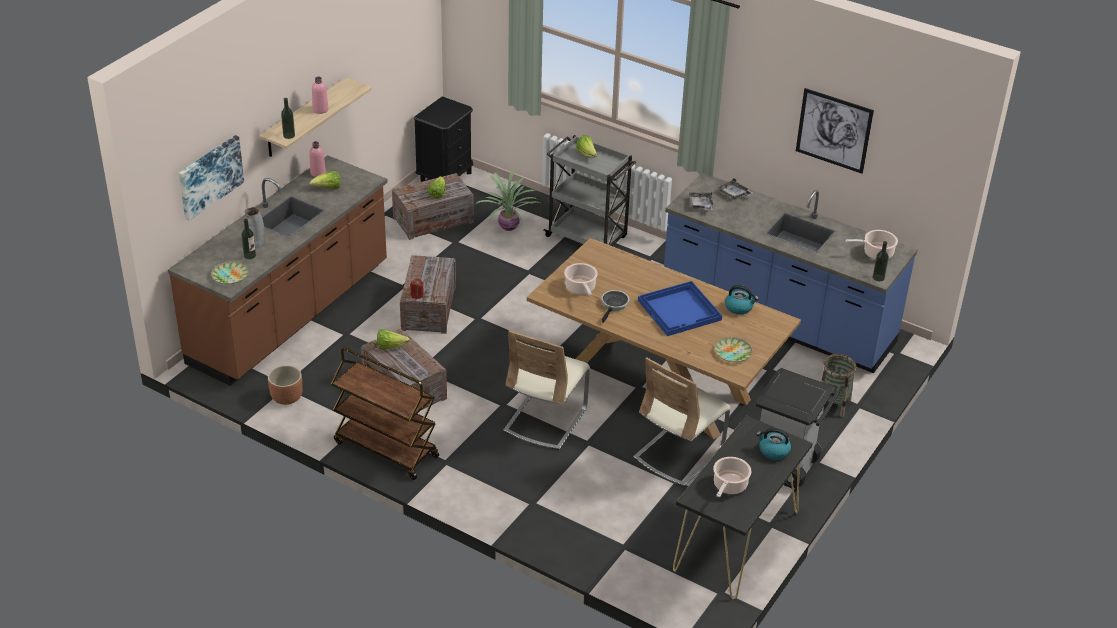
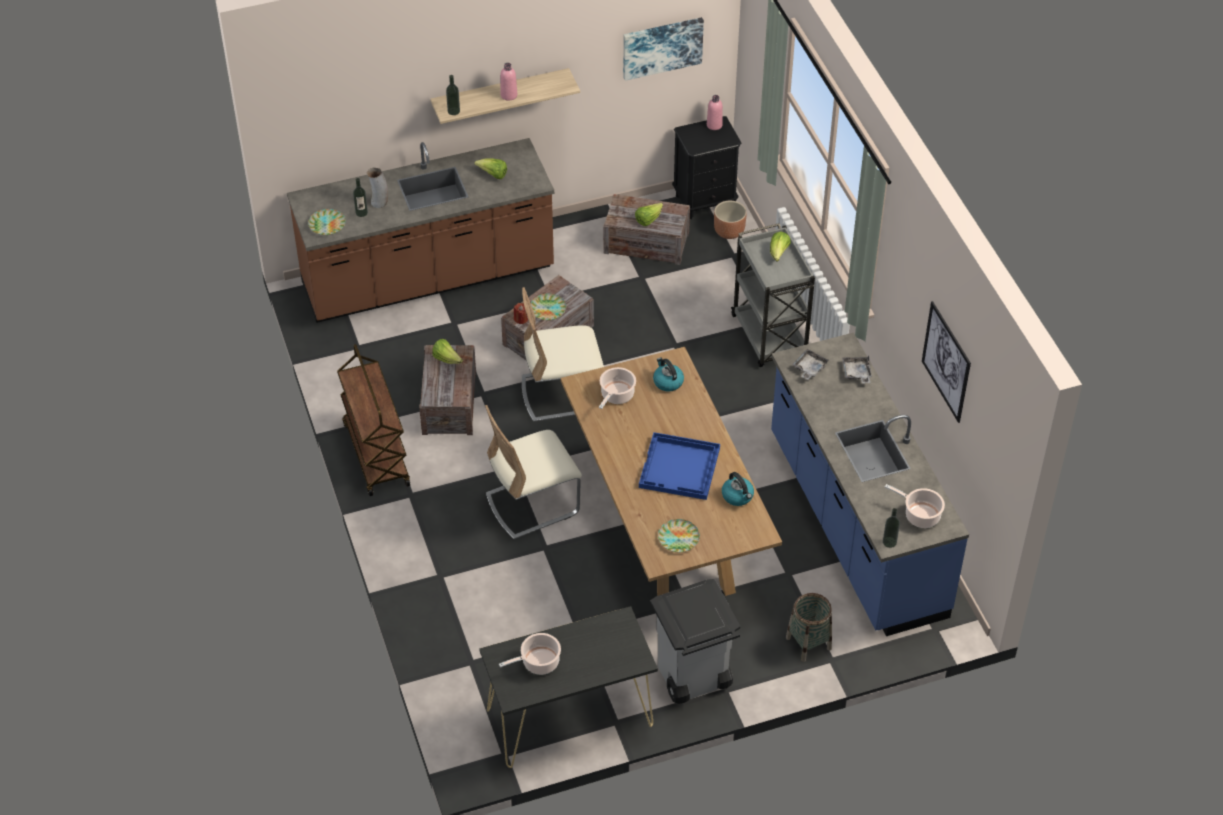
camera: 40 degrees right, 10 degrees up
(209, 176) = (355, 122): picture -> picture (662, 47)
(286, 397) = (347, 359): brown planter -> brown planter (729, 231)
(318, 173) = (501, 153): pink bottle -> pink bottle (714, 125)
(429, 279) = (548, 309): none -> plate
(509, 226) = (708, 286): potted plant -> none
(614, 305) = (627, 429): frying pan -> none
(678, 454) = (611, 606): beige chair -> beige chair (561, 394)
(773, 451) = (613, 654): kettle -> kettle (667, 382)

